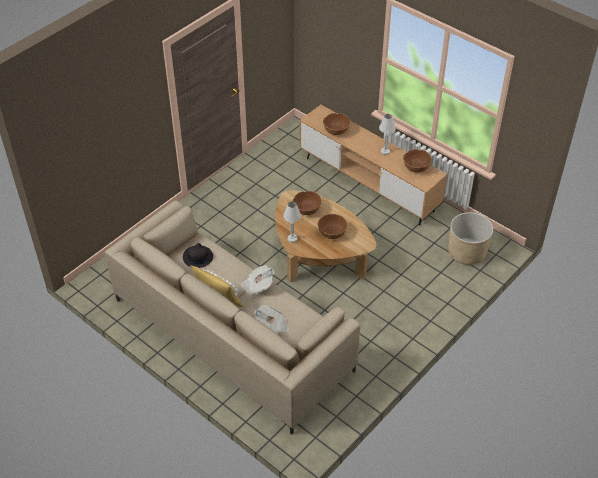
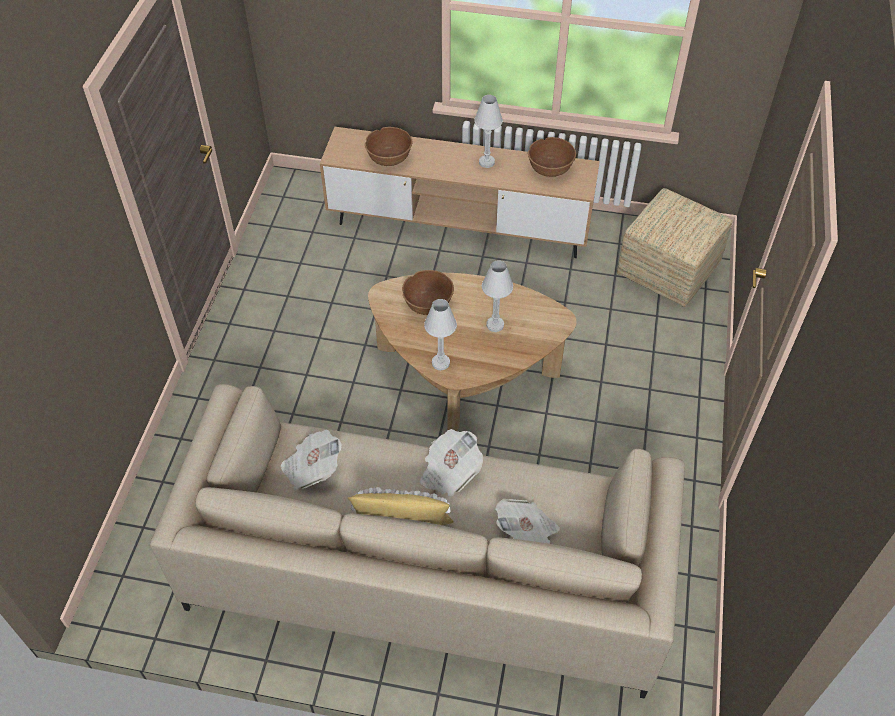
camera: 30 degrees left, 5 degrees up
(197, 257) = (312, 468): black hat -> newspaper
(332, 233) = (495, 325): brown bowl -> white table lamp
(466, 253) = (669, 270): beige planter -> ottoman

